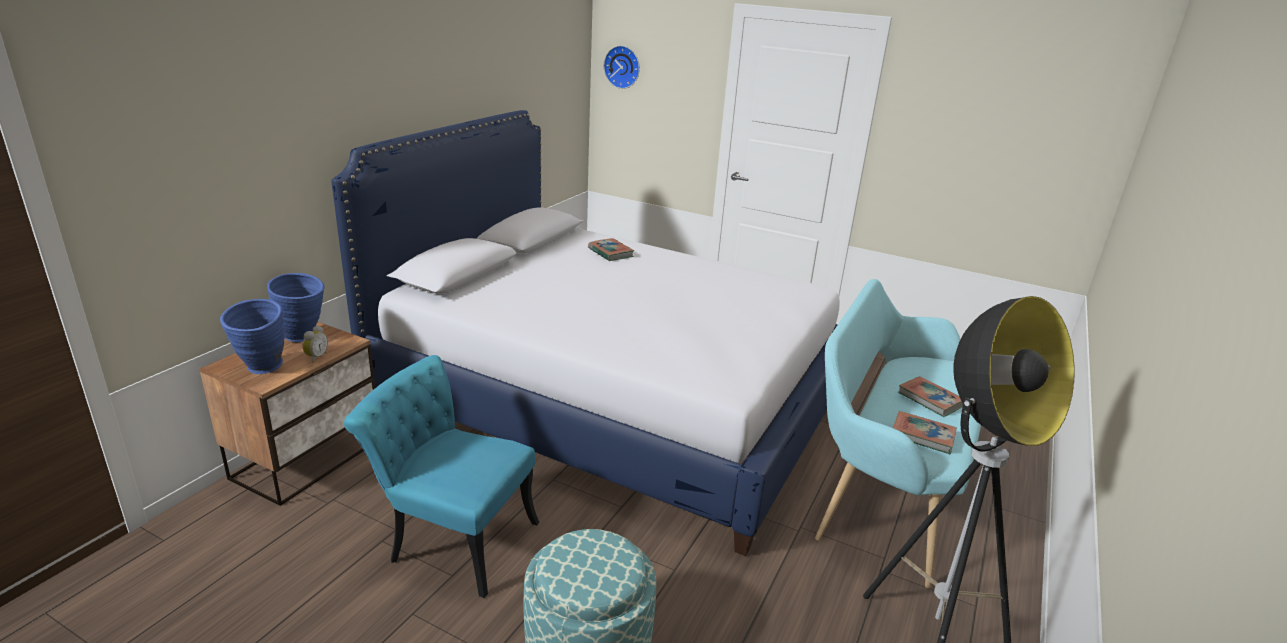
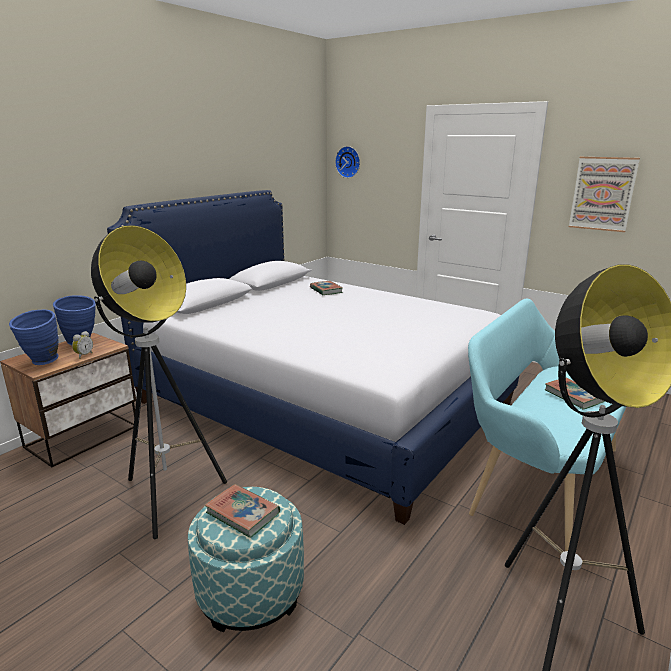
camera: 10 degrees right, 5 degrees down
(452, 538) = (168, 497): turquoise chair -> floor lamp
(922, 435) = (560, 423): book -> book (243, 513)
(951, 138) = (602, 194): none -> picture

